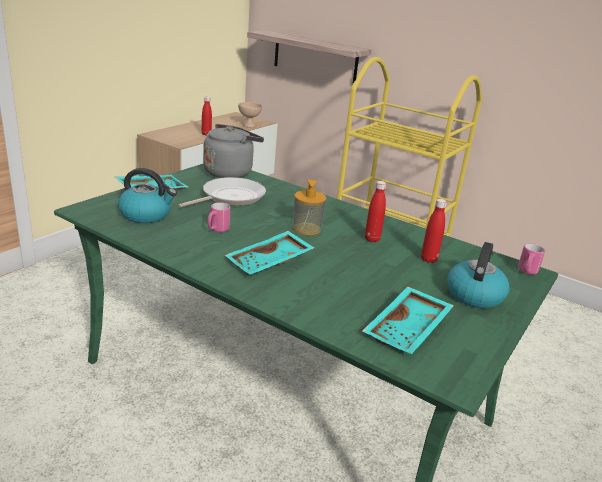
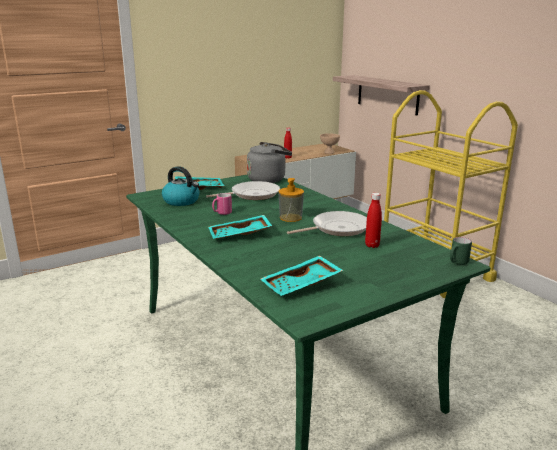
camera: 25 degrees right, 5 degrees down
(372, 239) = (337, 228): red bottle -> frying pan
(474, 294) = (386, 271): kettle -> none
(526, 272) = (457, 262): pink mug -> green mug

